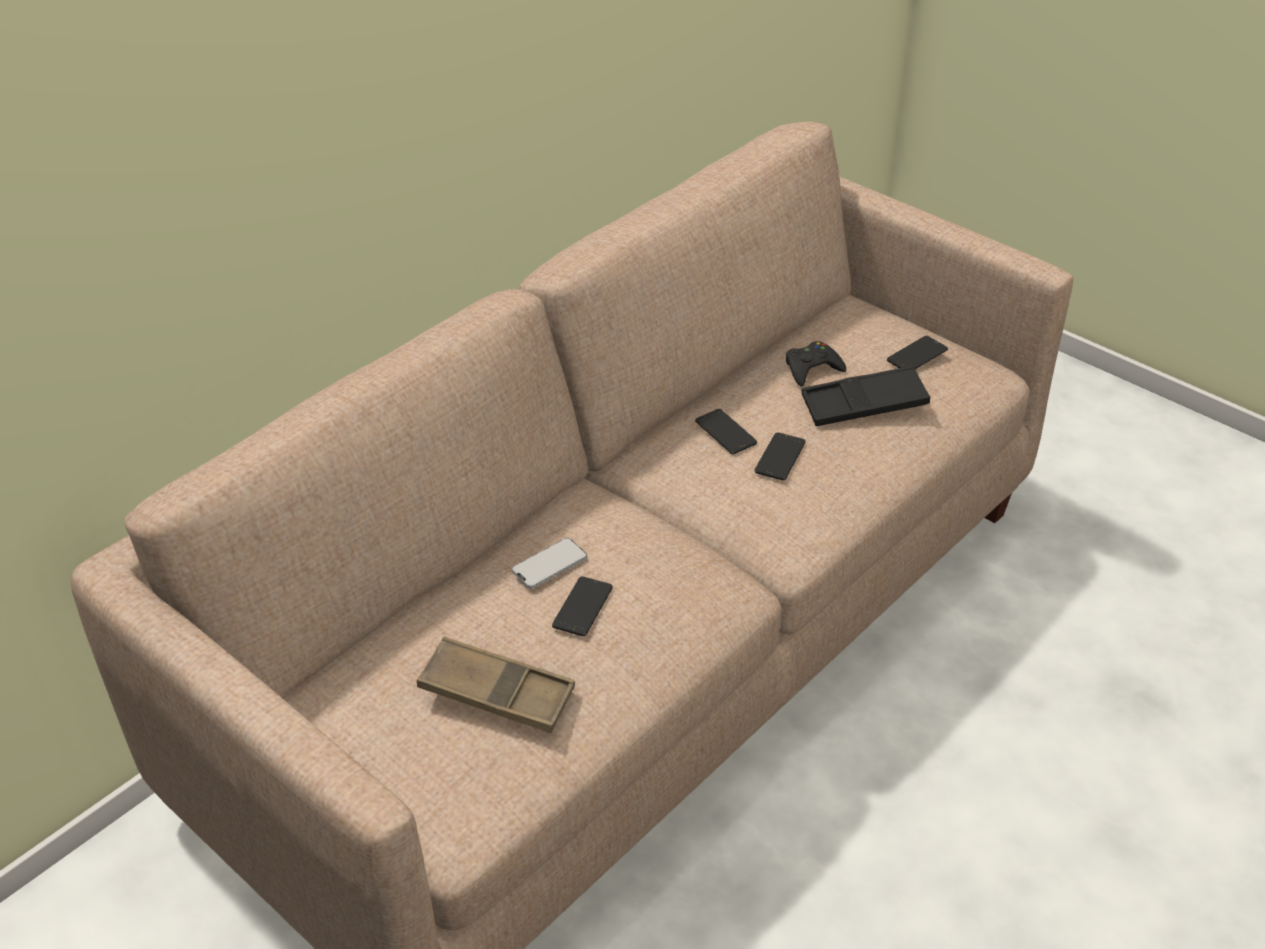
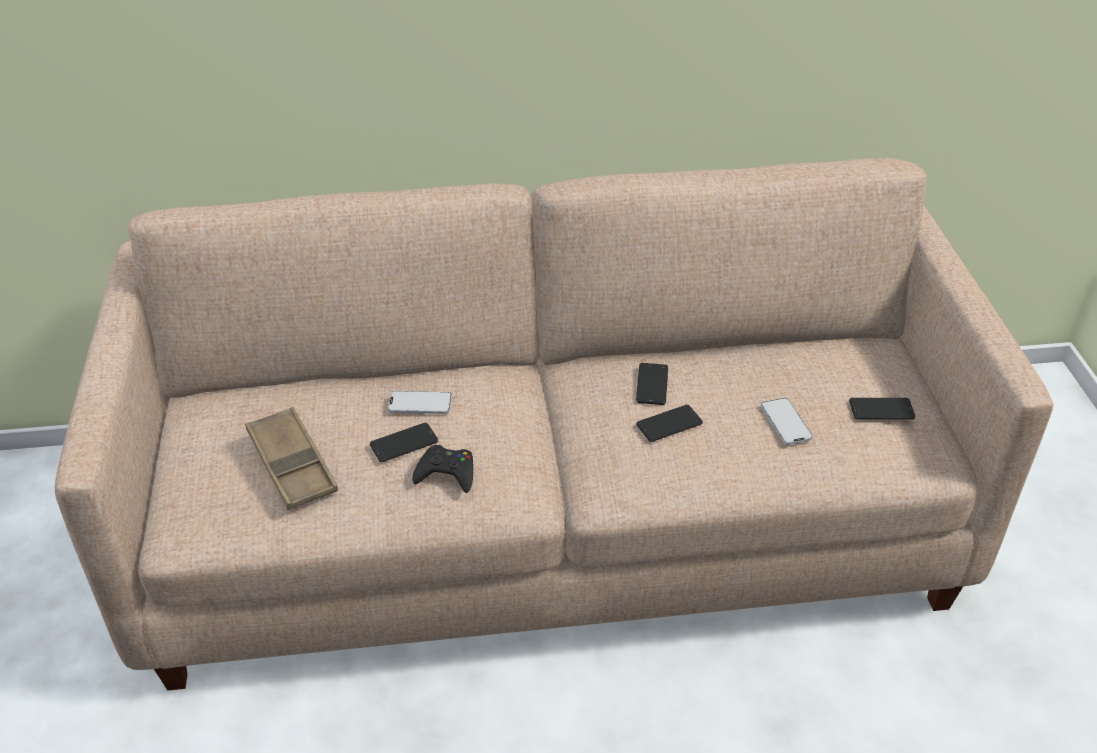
camera: 40 degrees right, 0 degrees up
(812, 368) = (778, 374): black game controller -> black game controller (446, 473)
(864, 404) = (785, 422): black tray -> phone

